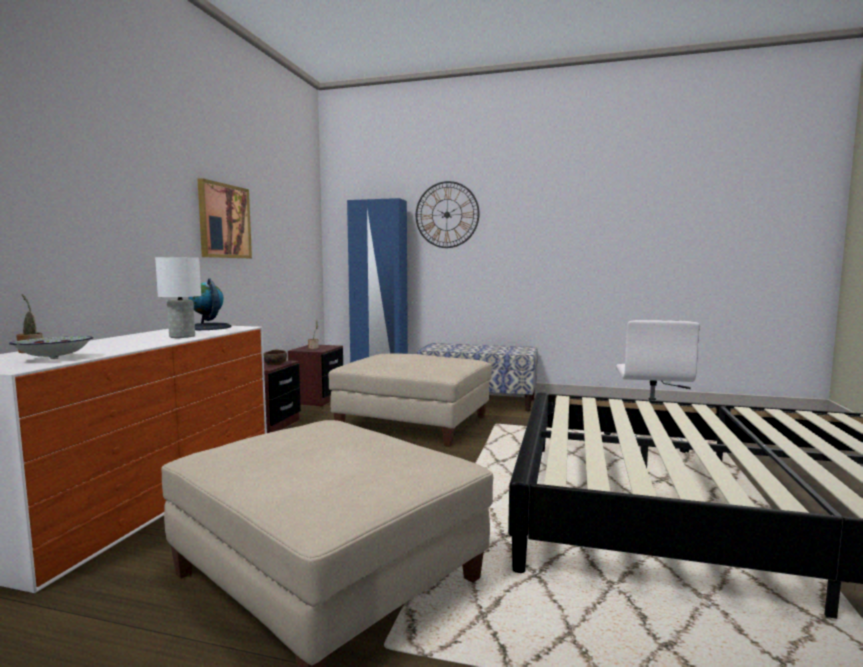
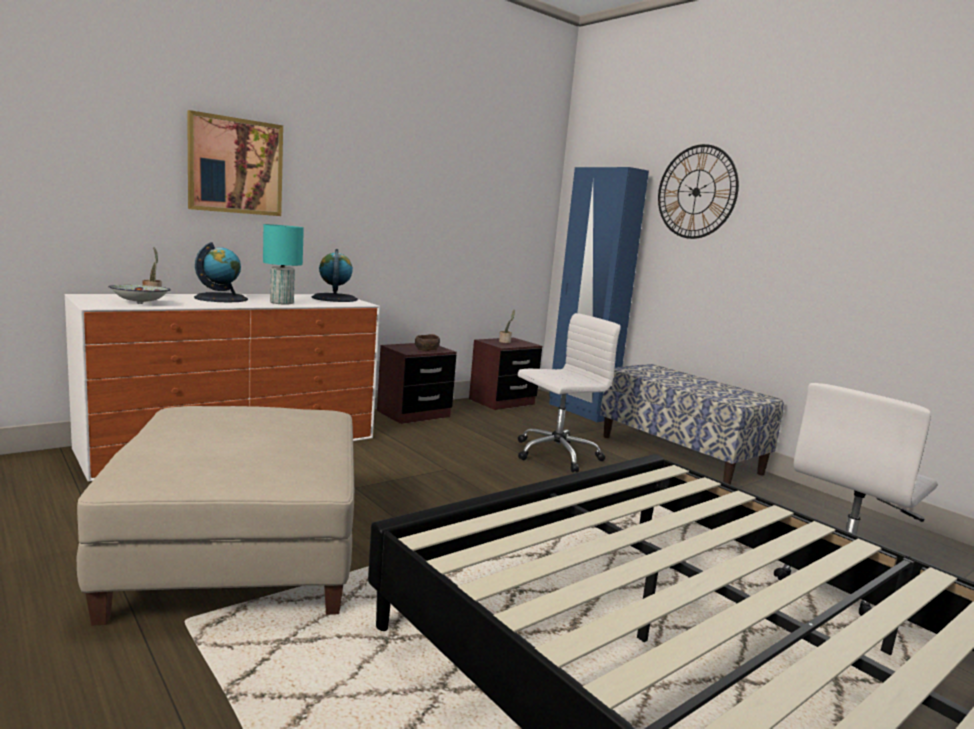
camera: 35 degrees right, 5 degrees up
(113, 342) = (221, 298): none -> globe
(183, 336) = (282, 302): white table lamp -> turquoise table lamp
(224, 221) = (397, 189): picture -> picture (235, 166)
(413, 423) = (555, 454): beige ottoman -> white office chair

